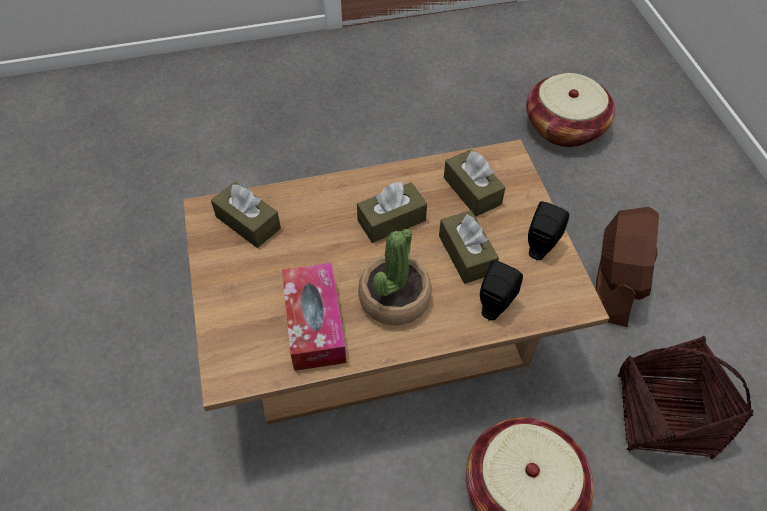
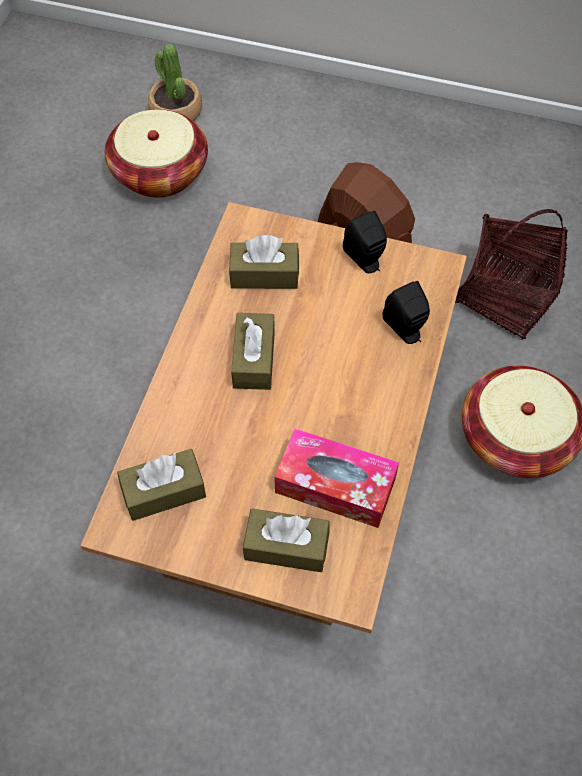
camera: 60 degrees left, 5 degrees up
(394, 298) = (347, 403): potted plant -> potted plant (176, 111)
(466, 254) = (336, 320): brown tissue box -> brown tissue box (286, 546)

